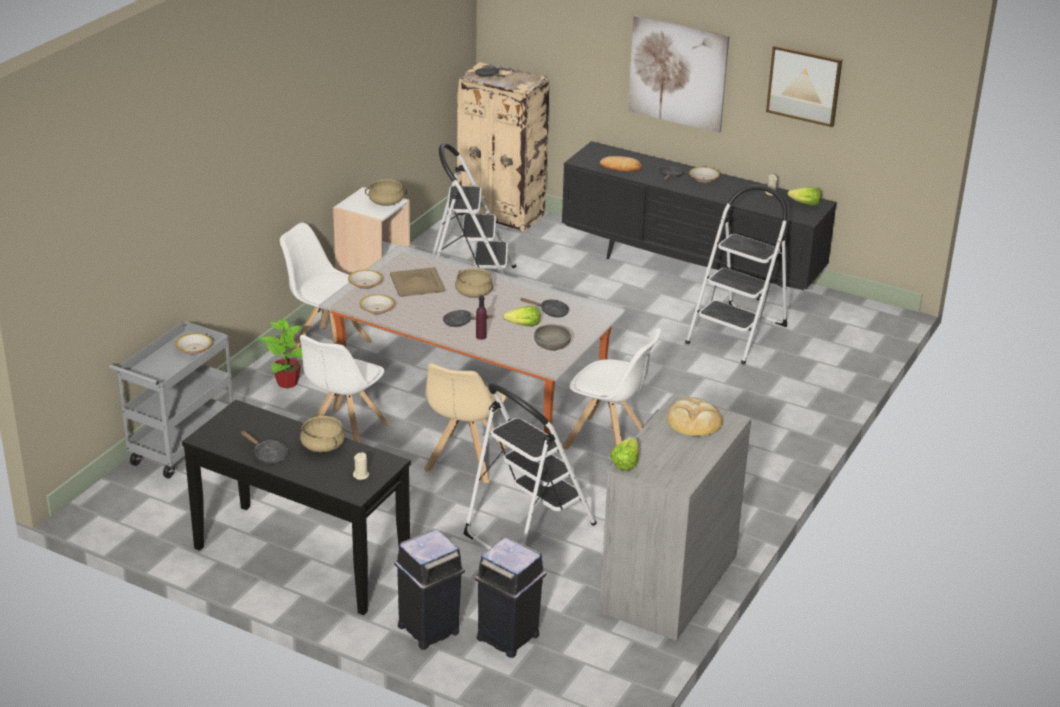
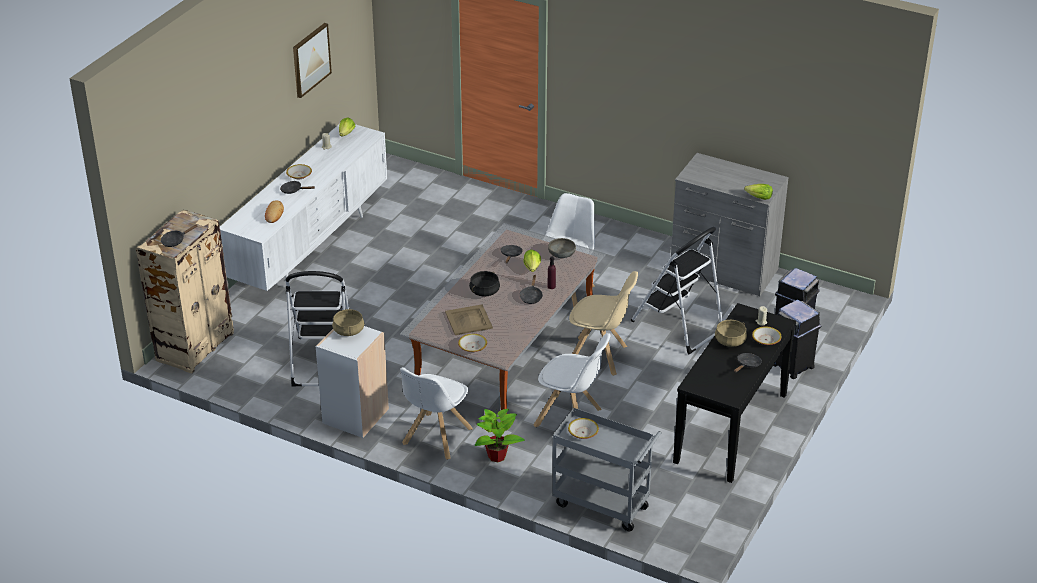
camera: 90 degrees left, 5 degrees up
(377, 309) = (514, 338): bowl -> bowl (766, 340)
(474, 293) = (484, 291): beige cooking pot -> black cooking pot
(678, 73) = (249, 122): picture -> none
(692, 269) = (310, 246): black cabinet -> white cabinet
(694, 421) = (706, 172): bread -> none
(739, 334) = (413, 228): step ladder -> none

